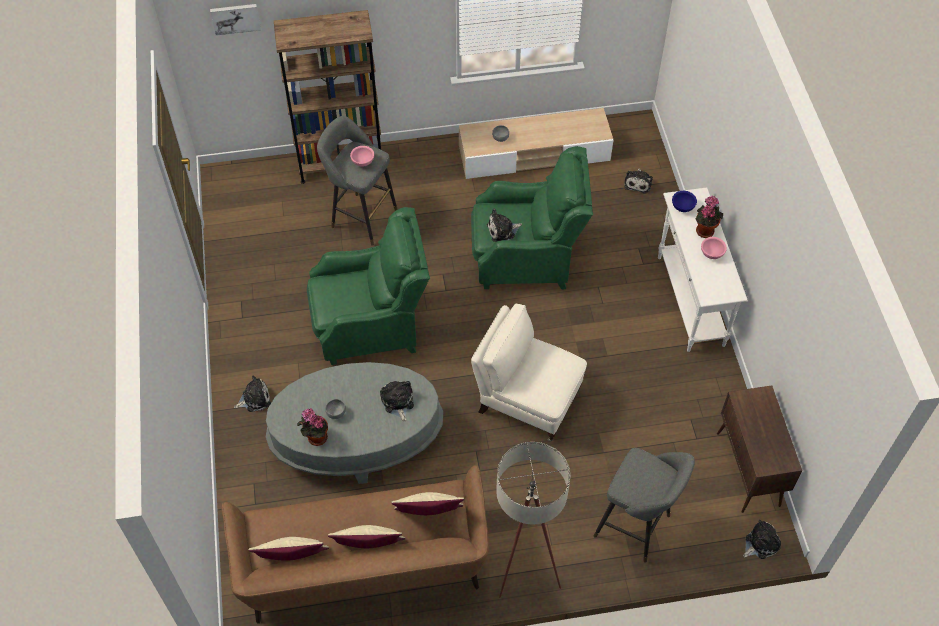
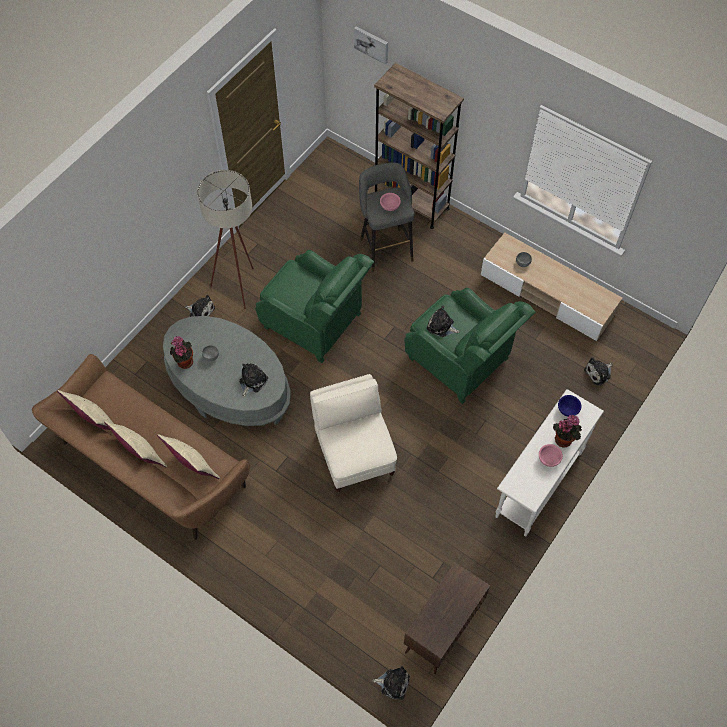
camera: 45 degrees right, 5 degrees up
(524, 566) = (235, 553): beige floor lamp -> beige floor lamp (240, 284)
(636, 527) = (327, 595): grey stool -> none

